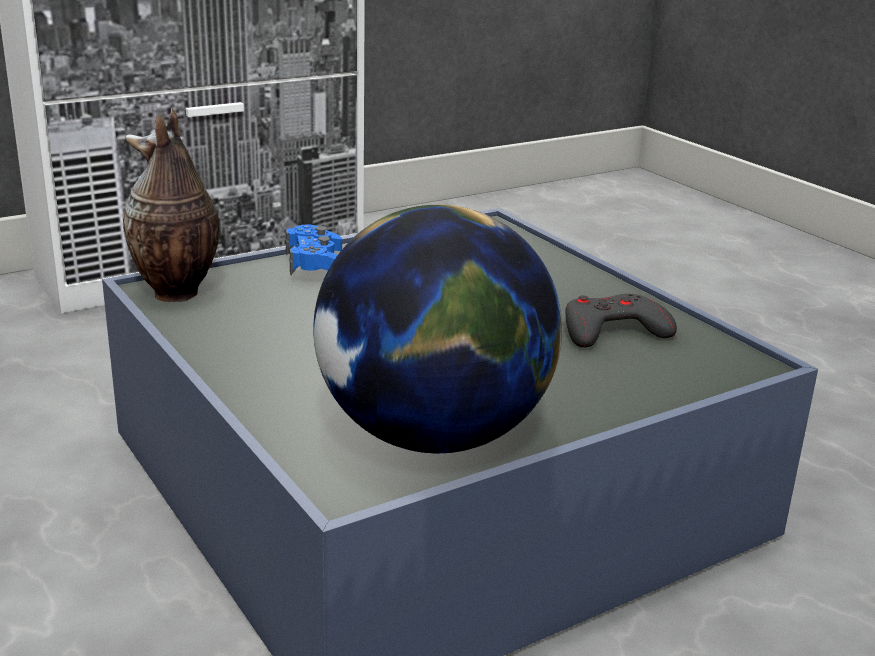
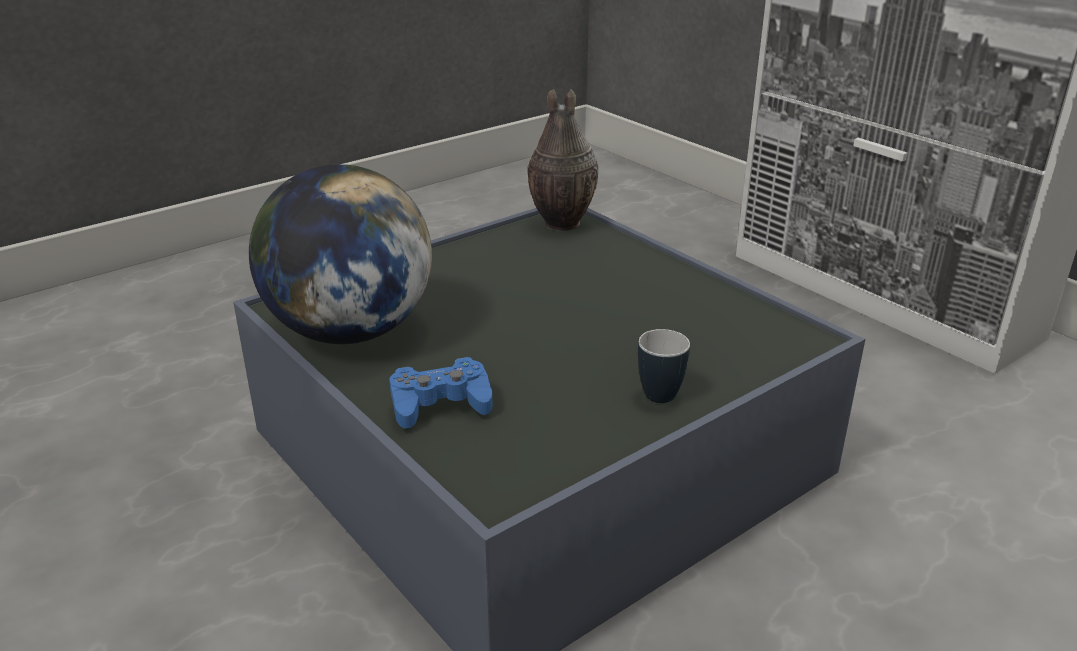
camera: 85 degrees right, 5 degrees up
(317, 263) = (635, 261): blue game controller -> blue game controller (440, 403)
(574, 286) = (662, 390): none -> mug
(613, 331) = (556, 412): grey game controller -> none

